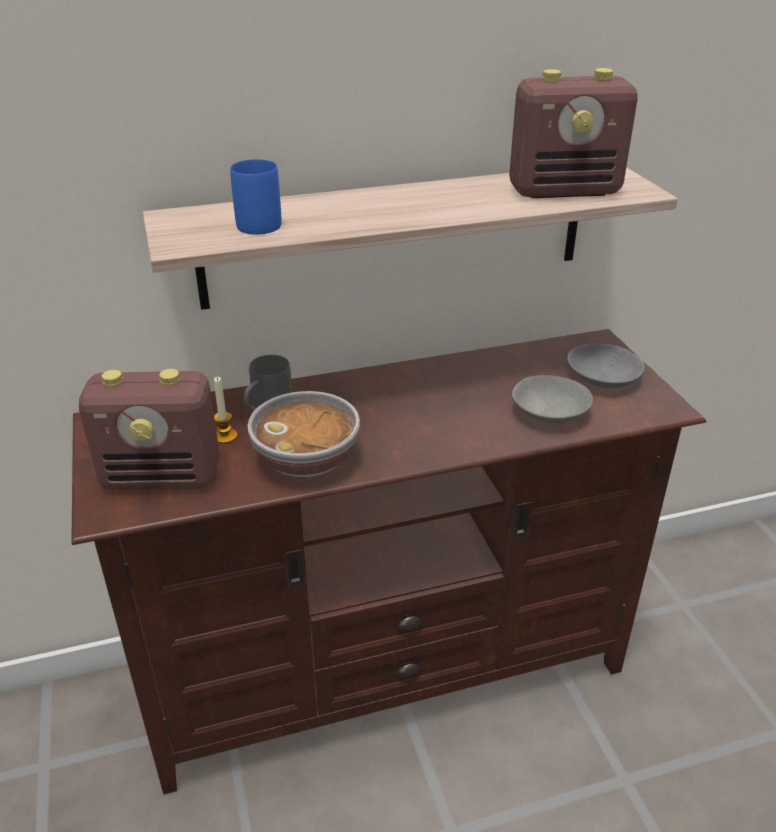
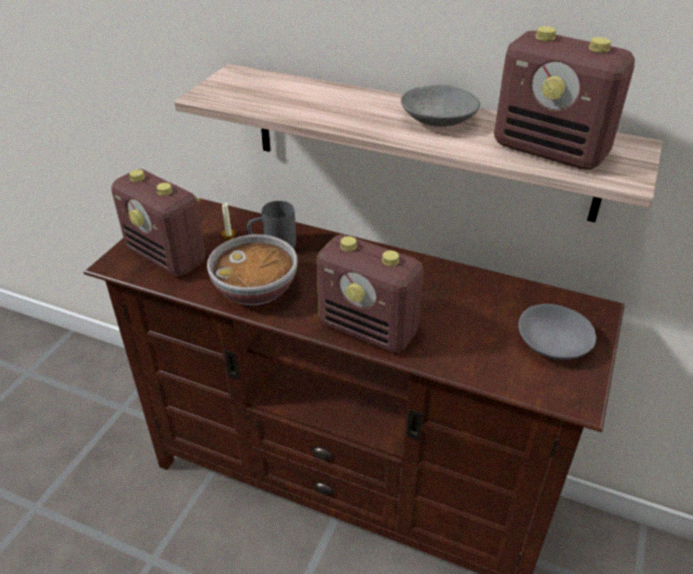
camera: 40 degrees right, 5 degrees up
(262, 222) = (279, 96): blue mug -> none
(457, 439) = (369, 329): none -> radio
(549, 412) = (467, 346): grey bowl -> grey bowl (438, 119)

